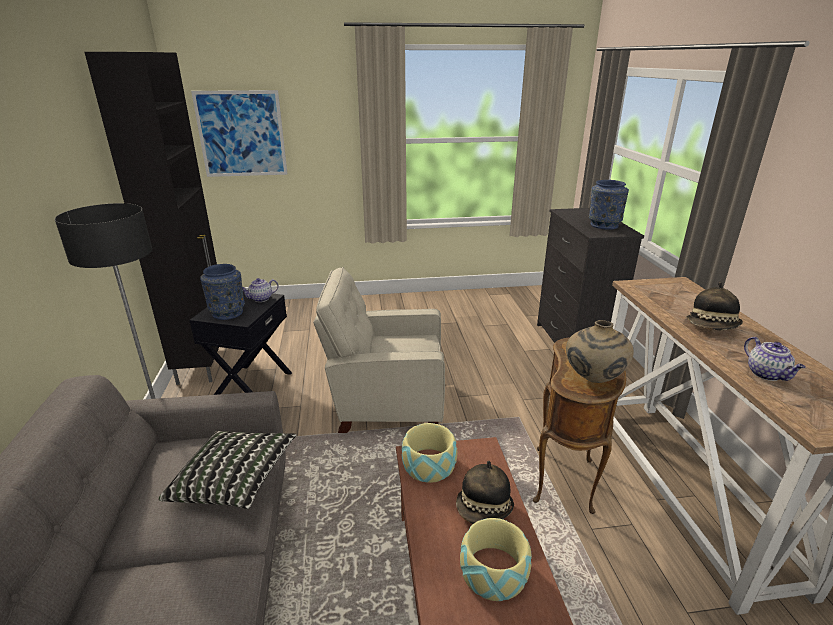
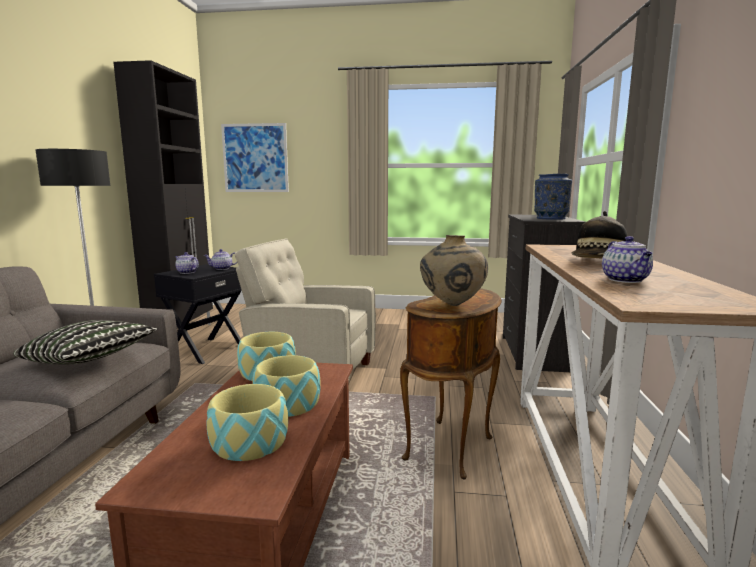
camera: 15 degrees right, 15 degrees down
(227, 312) = (187, 272): blue vase -> teapot
(484, 509) = (288, 403): hat -> bowl

